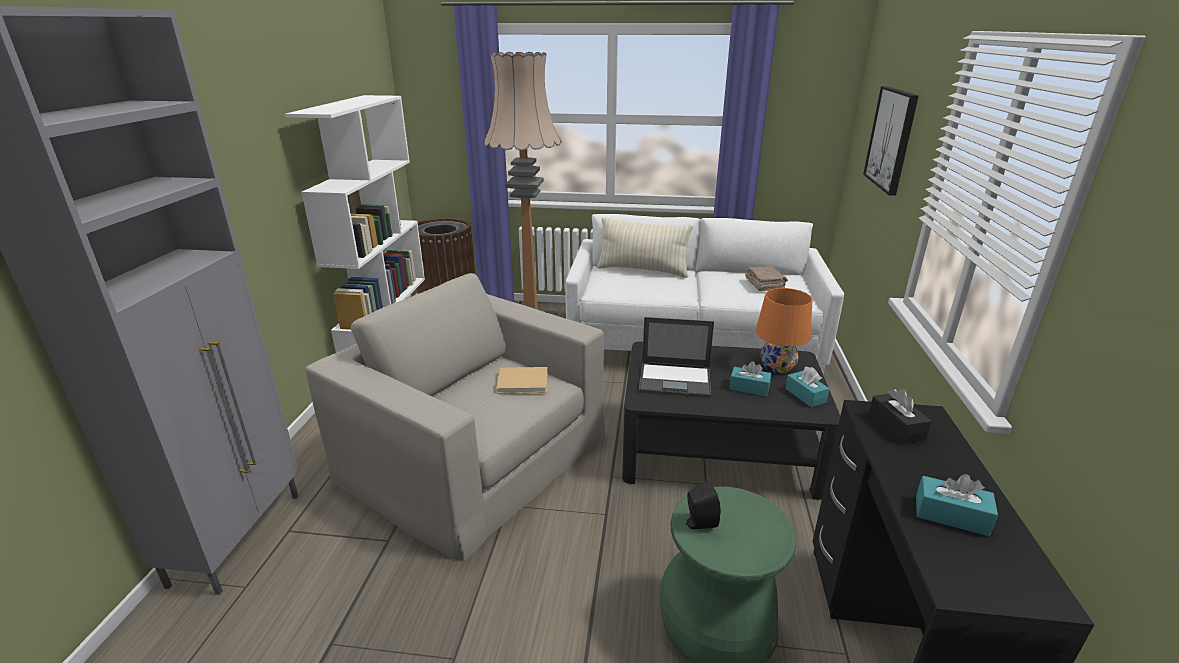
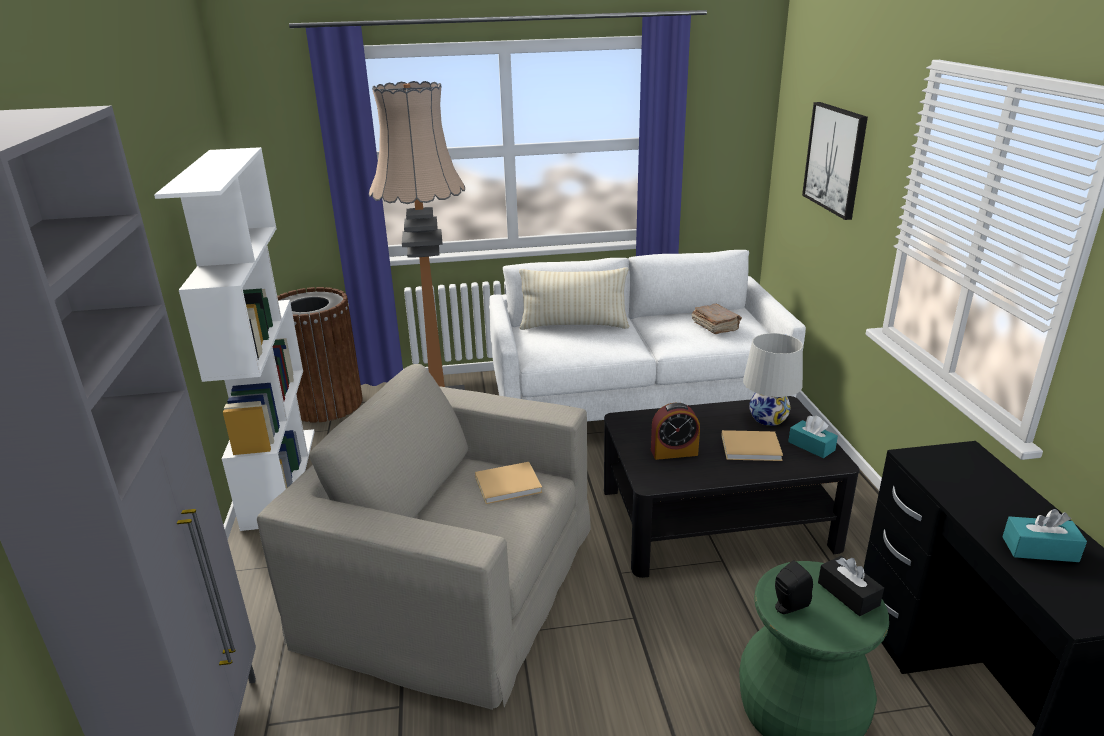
camera: 15 degrees left, 0 degrees up
(676, 380) = (674, 452): laptop -> alarm clock
(749, 388) = (753, 448): turquoise tissue box -> beige book
(777, 366) = (768, 418): orange table lamp -> white table lamp
(896, 426) = (948, 470): black tissue box -> black tissue box (848, 594)

